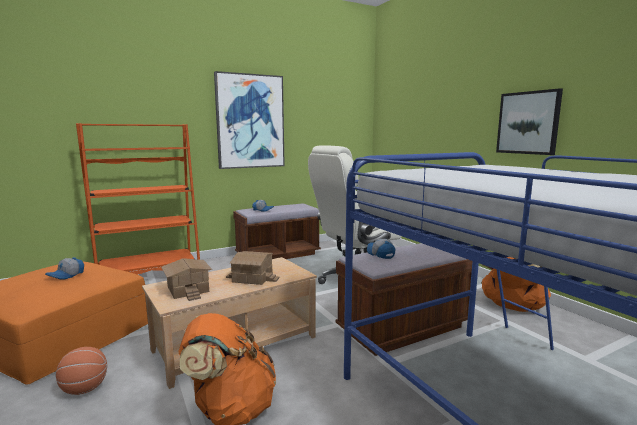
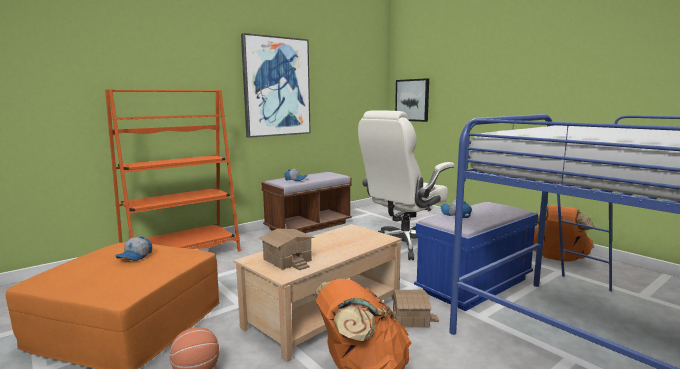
camera: 10 degrees left, 0 degrees up
(253, 277) = (341, 244): toy house -> toy house (410, 318)
(403, 328) = (475, 285): brown bench -> blue bench
(528, 123) = (562, 87): picture -> picture (412, 100)

